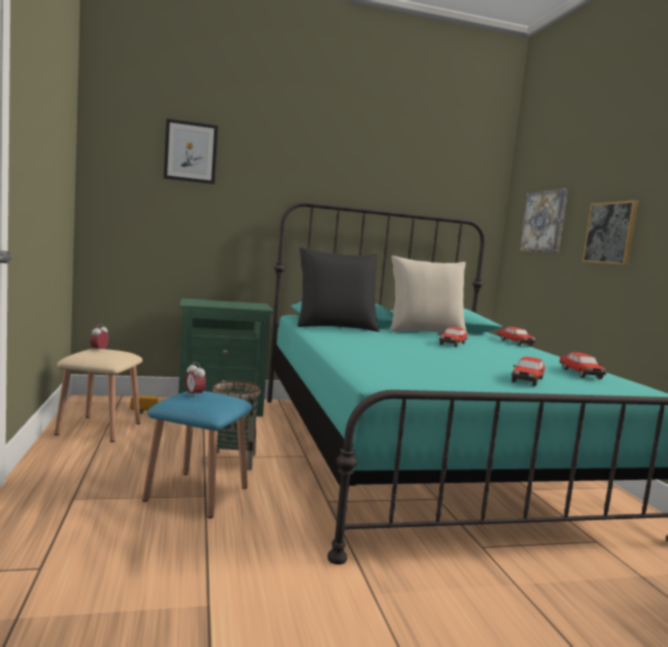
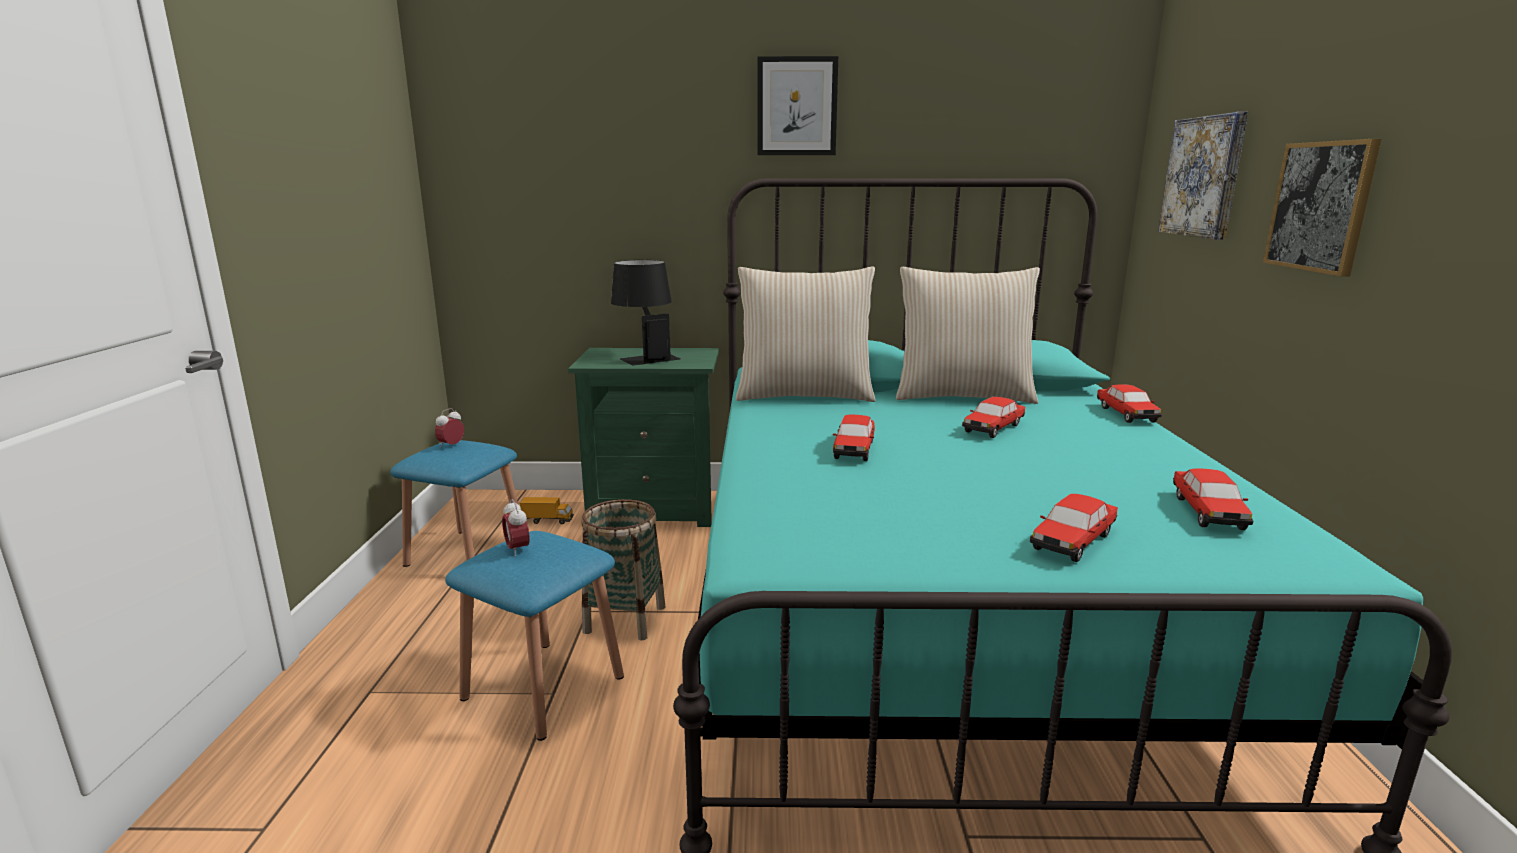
camera: 15 degrees right, 10 degrees up
(99, 428) = (467, 554): beige stool -> blue stool
(190, 152) = (577, 117): picture -> picture (797, 107)
(224, 303) = (645, 356): none -> black table lamp
(335, 327) = (804, 395): black pillow -> beige pillow
(386, 347) = (854, 449): none -> toy car

